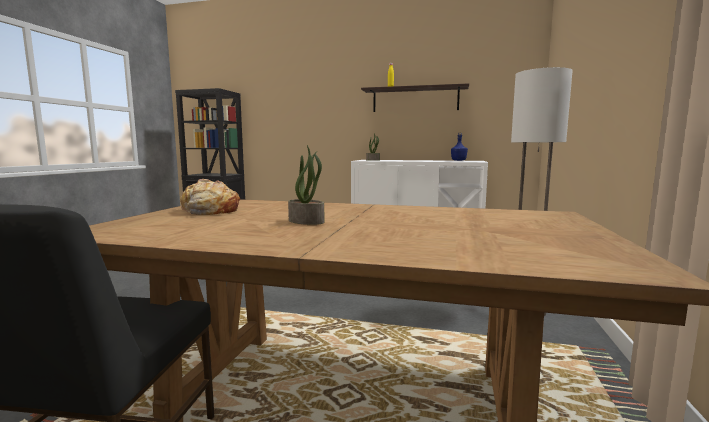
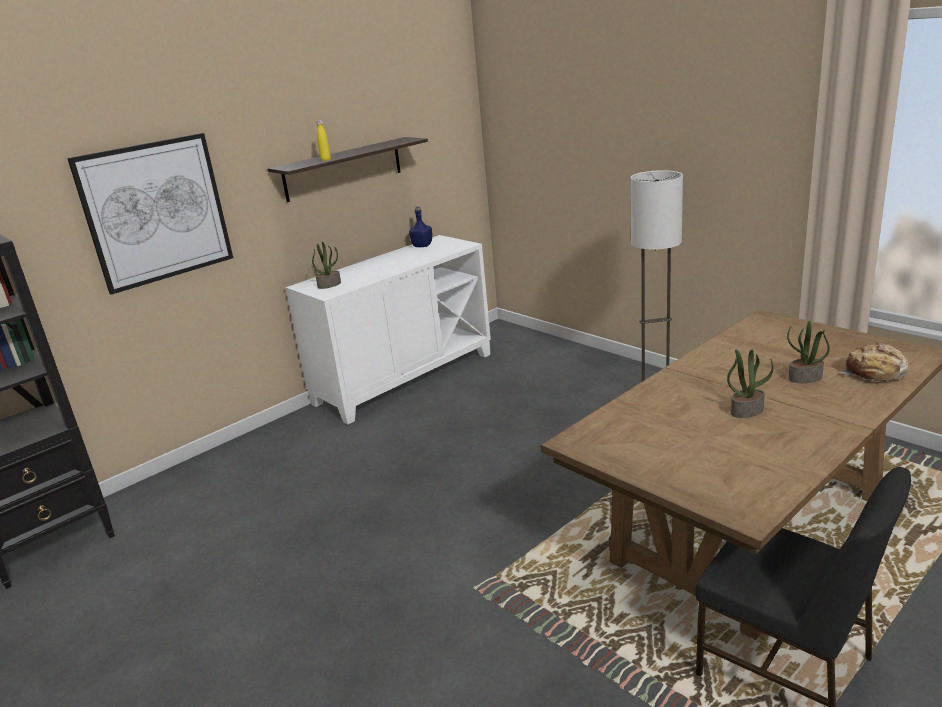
camera: 55 degrees left, 15 degrees up
(209, 211) = (654, 451): bread -> bread (875, 373)
(304, 101) = (156, 212): none -> picture
(416, 230) = (805, 378): none -> potted plant

